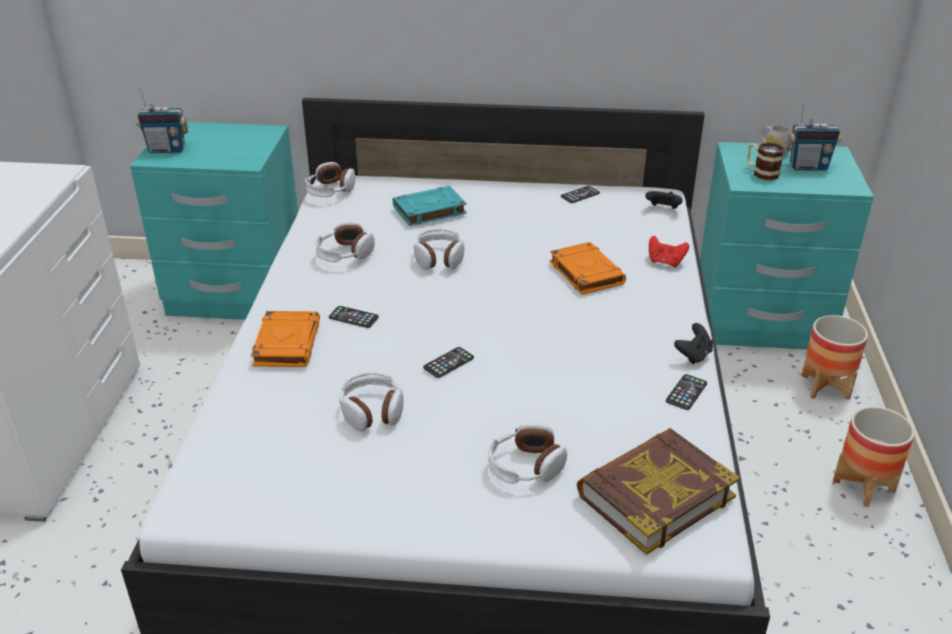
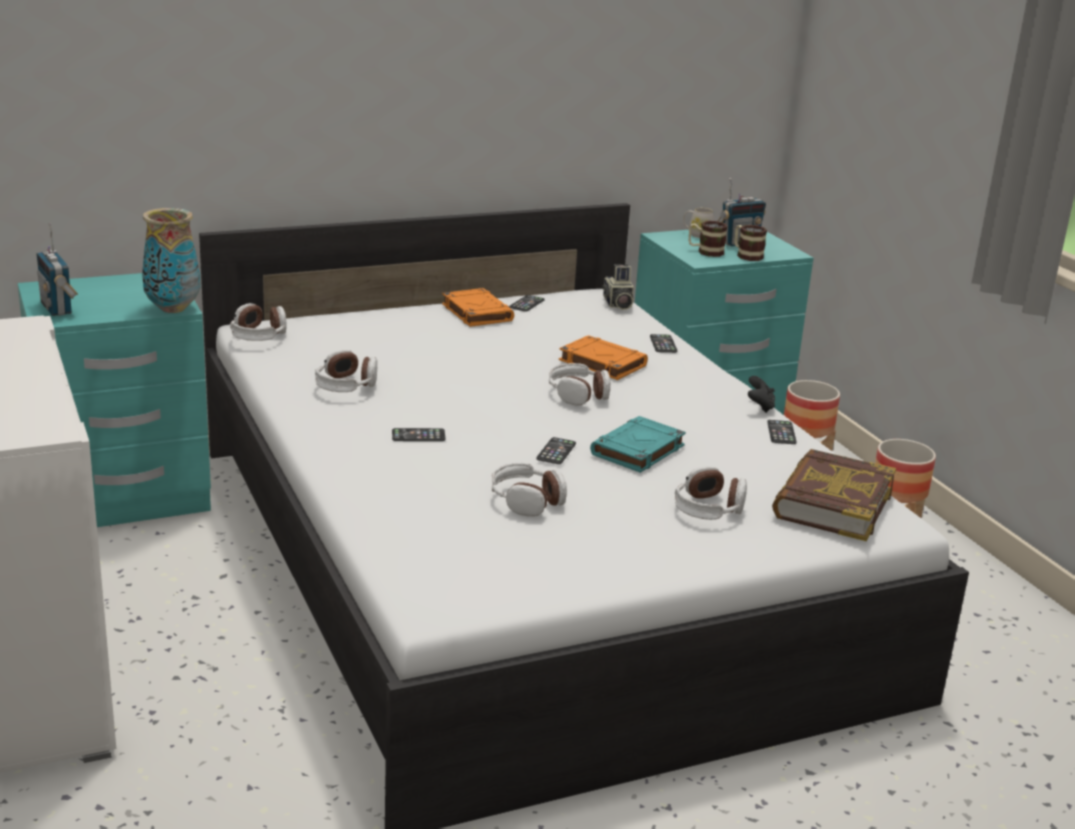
camera: 30 degrees left, 10 degrees down
(167, 149) = (58, 309): radio -> radio turned 90 degrees clockwise
(243, 163) = (172, 309): none -> vase
(287, 343) = (375, 468): orange book -> orange book (476, 312)
(429, 210) = (391, 337): turquoise book -> turquoise book (637, 451)
(439, 258) = (450, 373): headphones -> headphones (578, 394)
(663, 209) = (617, 304): black game controller -> camera
(665, 262) = (663, 344): red game controller -> phone
(801, 183) = (746, 255): none -> mug

